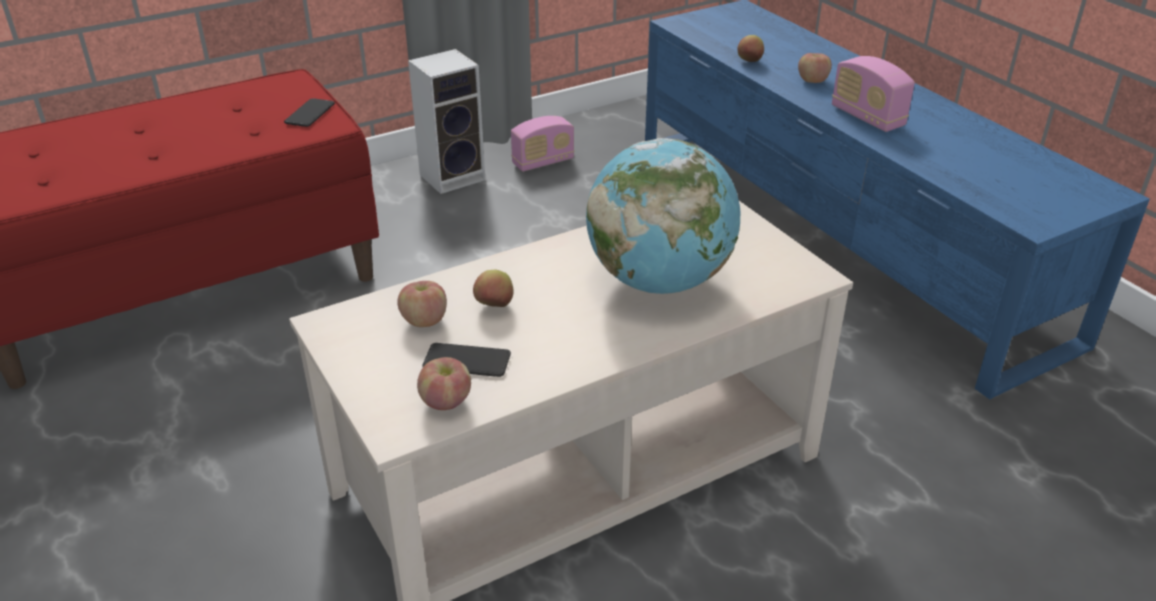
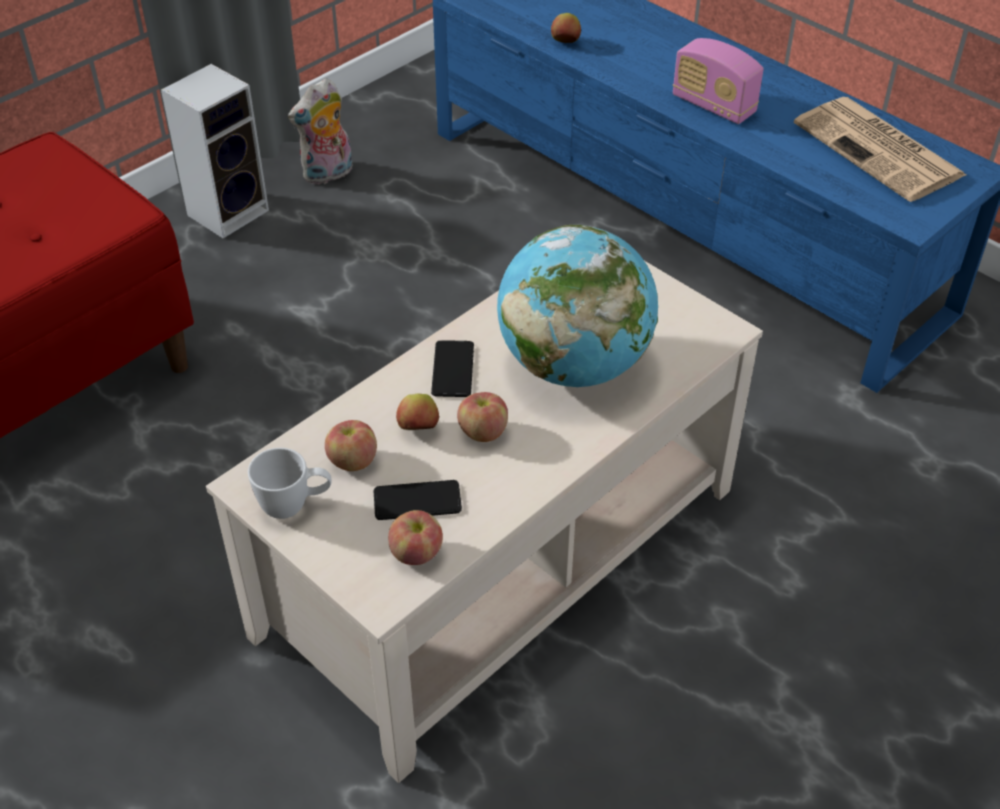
camera: 15 degrees left, 10 degrees up
(310, 114) = (92, 200): phone -> phone (453, 370)
(356, 346) = (295, 505): none -> white mug
(543, 162) = (328, 175): radio -> plush toy
(812, 81) = (641, 61): apple -> apple (483, 432)
(1019, 168) = (880, 151): none -> newspaper

